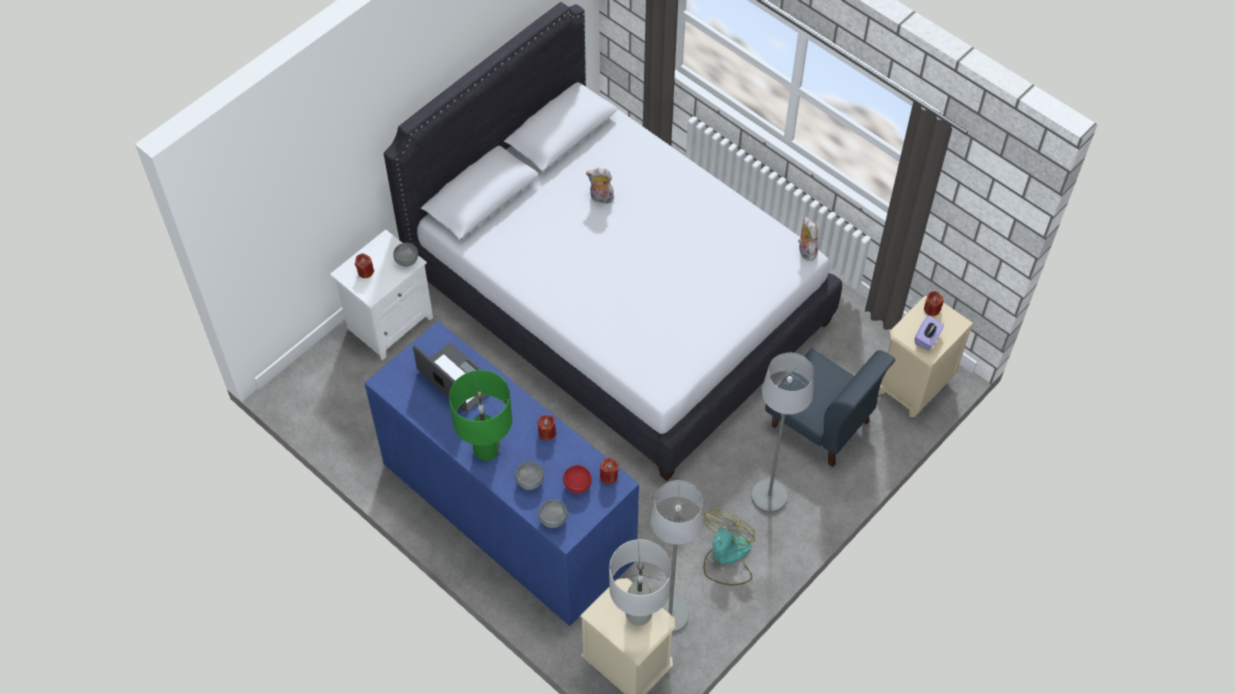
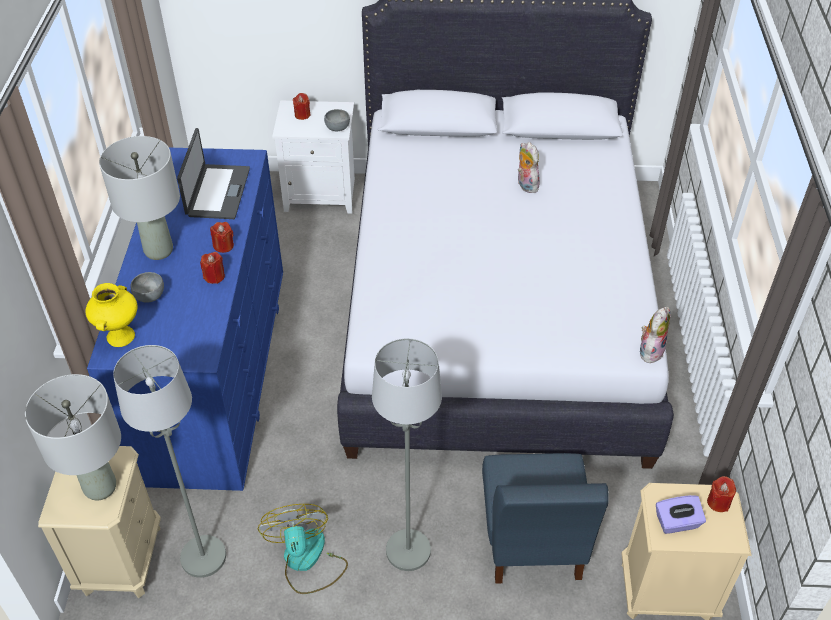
camera: 50 degrees right, 10 degrees down
(486, 450) = (158, 250): green table lamp -> grey table lamp
(553, 519) = (120, 336): grey bowl -> yellow vase
(577, 485) = (174, 330): red bowl -> none
(608, 476) = (204, 345): red candle -> red candle (223, 246)
(726, 557) = (306, 561): fan -> fan turned 90 degrees counterclockwise

